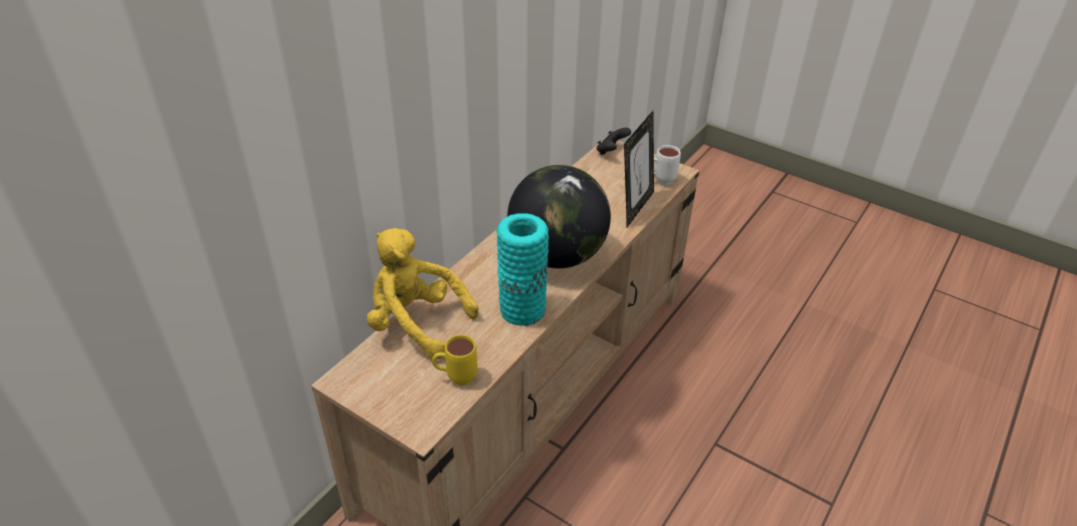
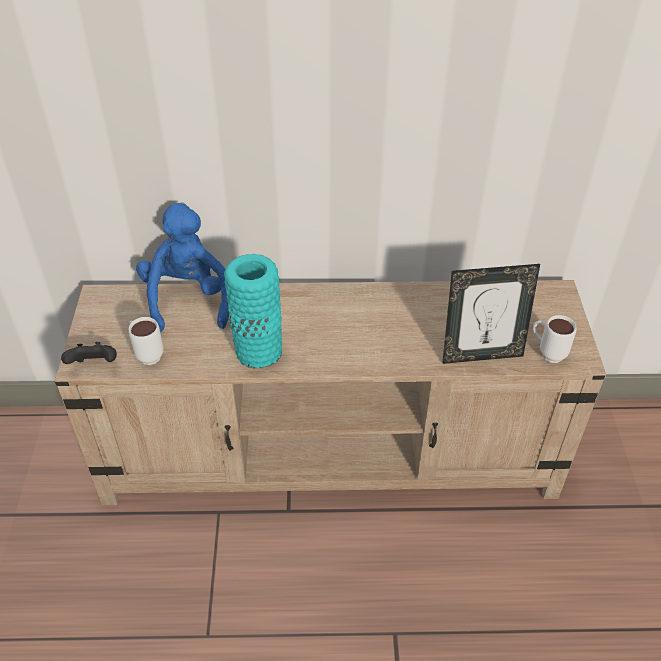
camera: 55 degrees right, 5 degrees up
(416, 323) = (188, 300): yellow plush toy -> blue plush toy
(455, 378) = (146, 354): yellow mug -> white mug
(557, 256) = (350, 337): globe -> none
(611, 151) = (551, 295): black game controller -> black game controller (95, 365)

